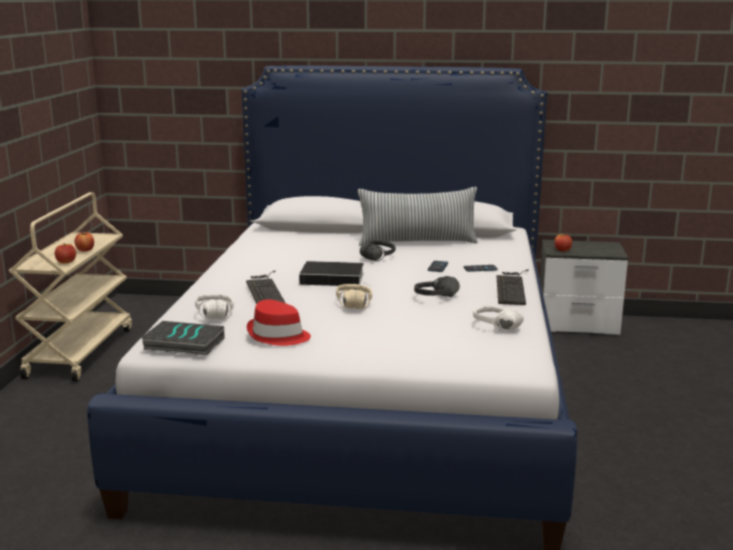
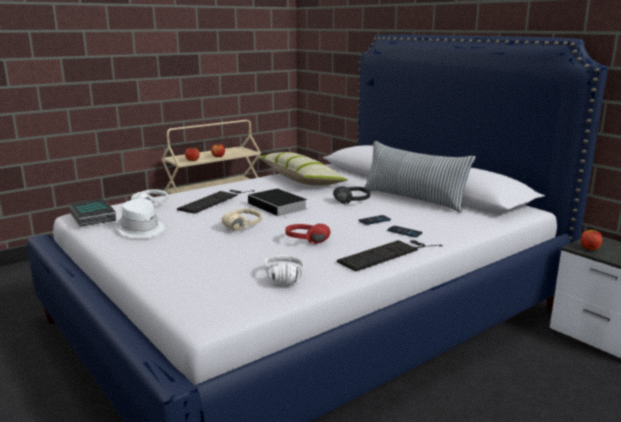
camera: 45 degrees right, 0 degrees up
(274, 250) = (300, 179): none -> pillow
(278, 335) = (141, 229): red hat -> white hat
(440, 299) = (305, 243): black headphones -> red headphones

